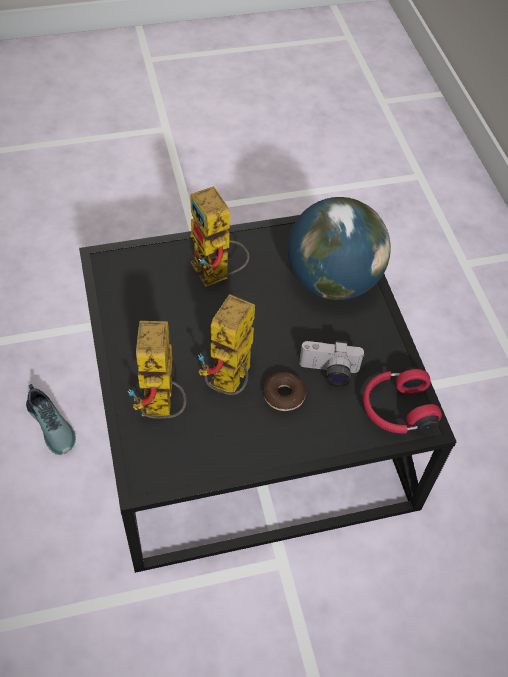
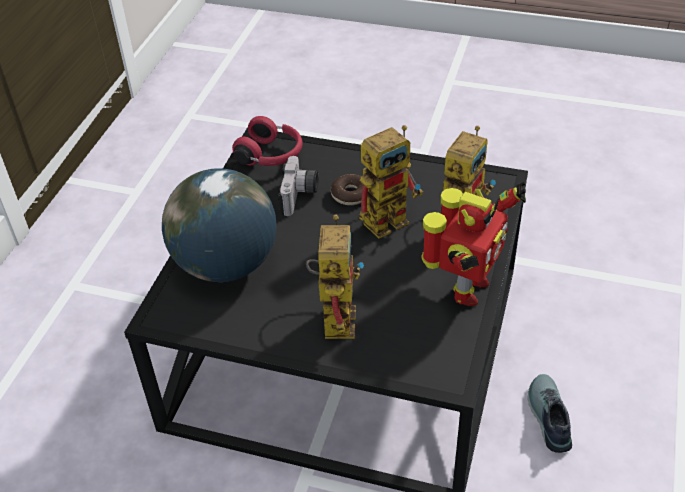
camera: 145 degrees left, 10 degrees down
(124, 335) = (466, 289): none -> toy robot
(329, 373) = (300, 196): camera -> camera turned 60 degrees clockwise

